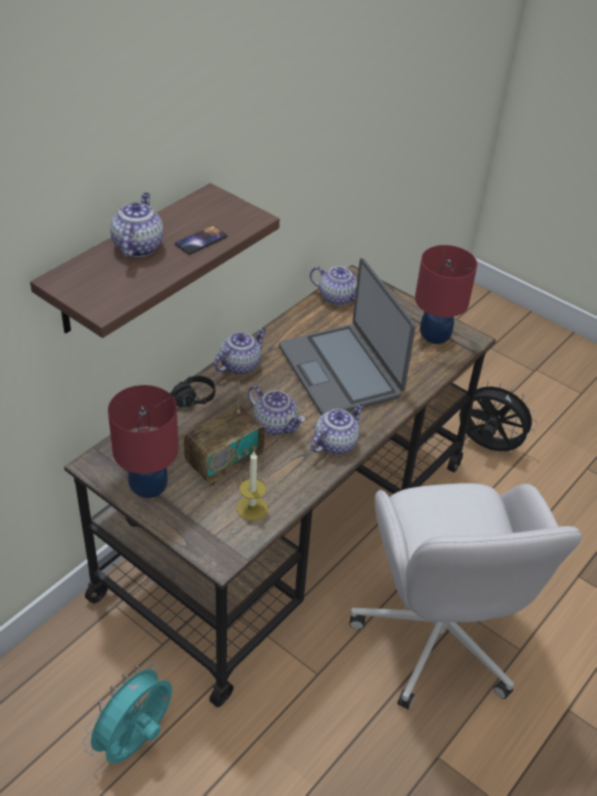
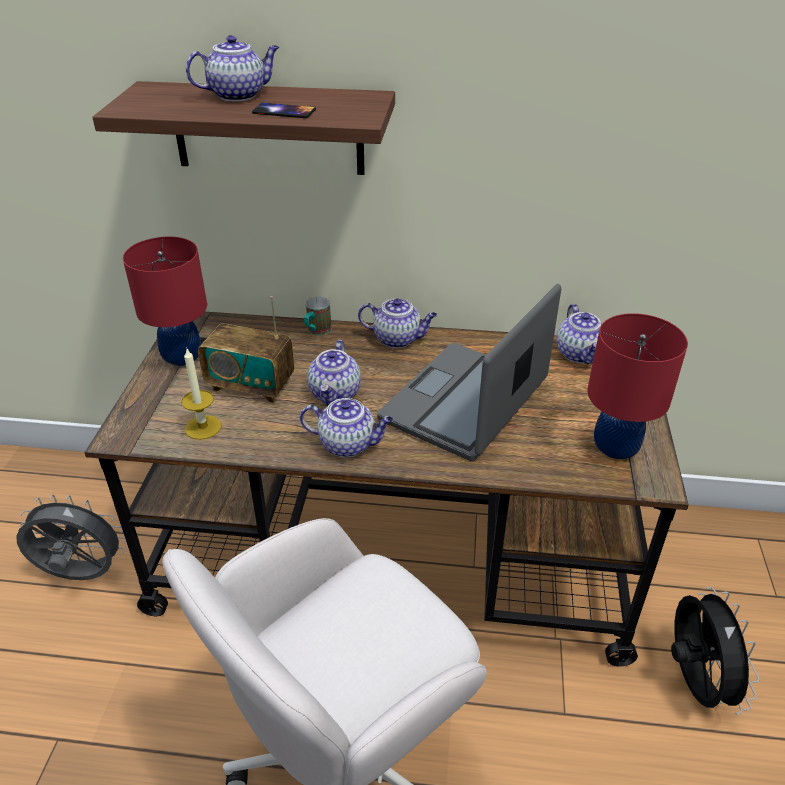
camera: 60 degrees right, 5 degrees down
(136, 742) = (81, 576): turquoise fan -> grey fan
(188, 400) = (316, 332): black headphones -> mug

